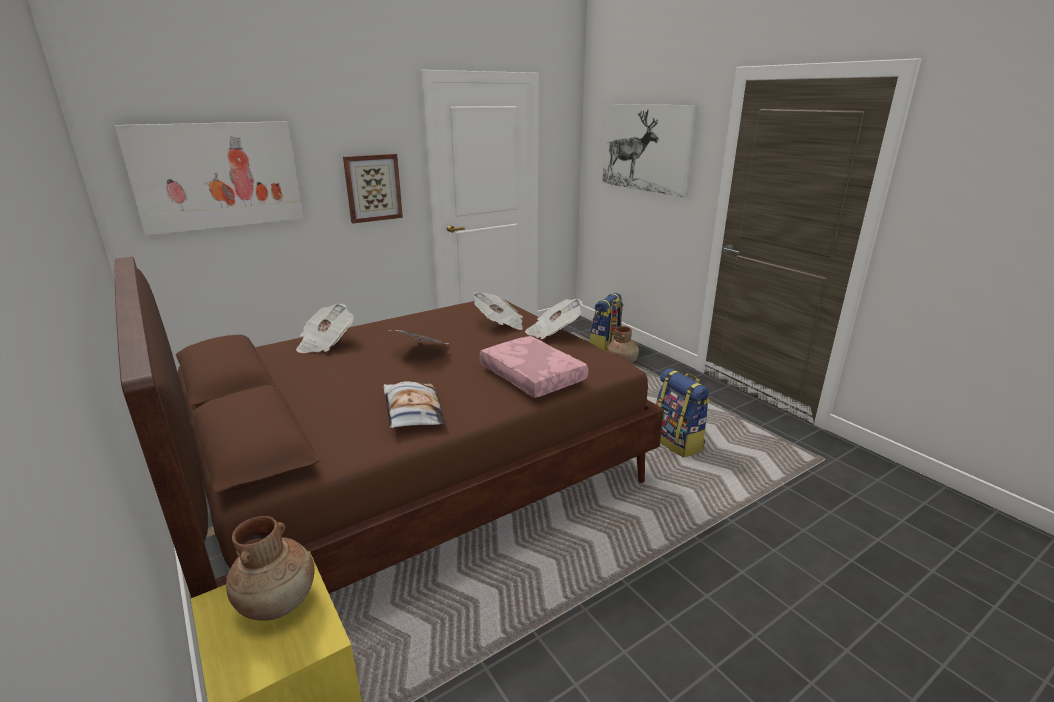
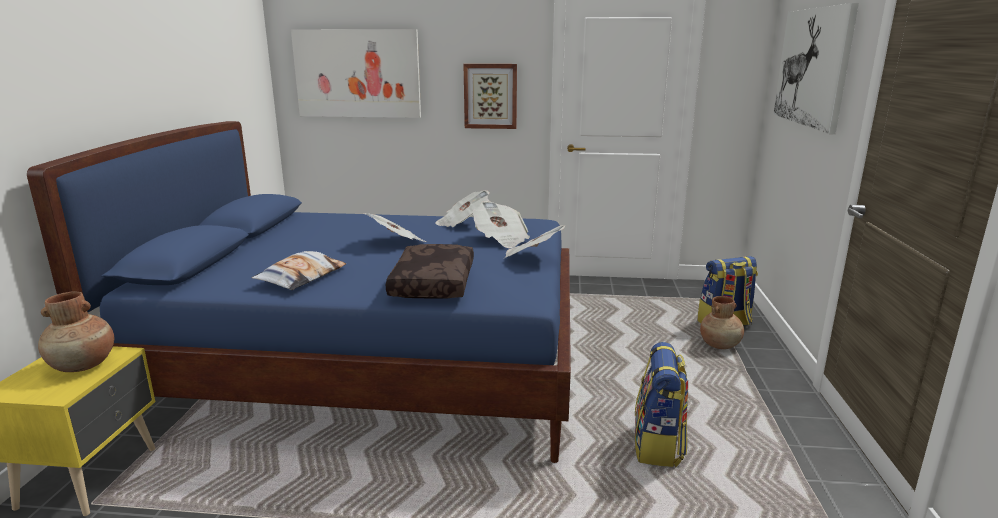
camera: 40 degrees right, 5 degrees down
(325, 343) = (350, 220): newspaper -> newspaper (463, 223)
(413, 478) = (372, 365): brown bed -> blue bed
(530, 376) = (431, 283): pink pillow -> brown pillow

